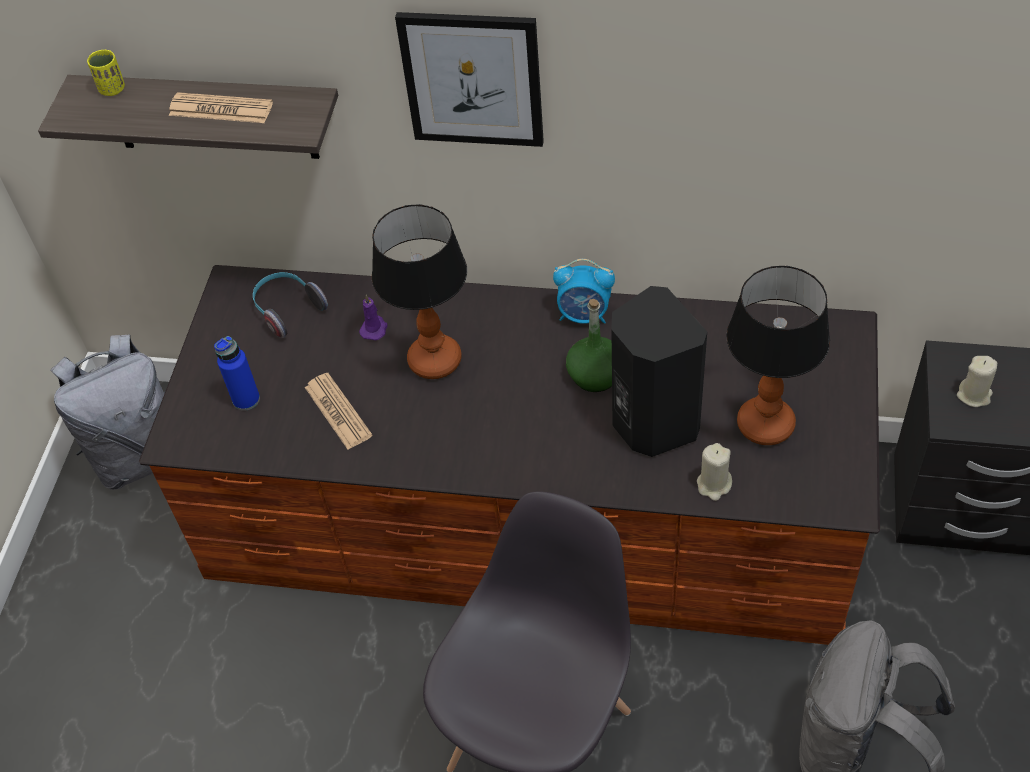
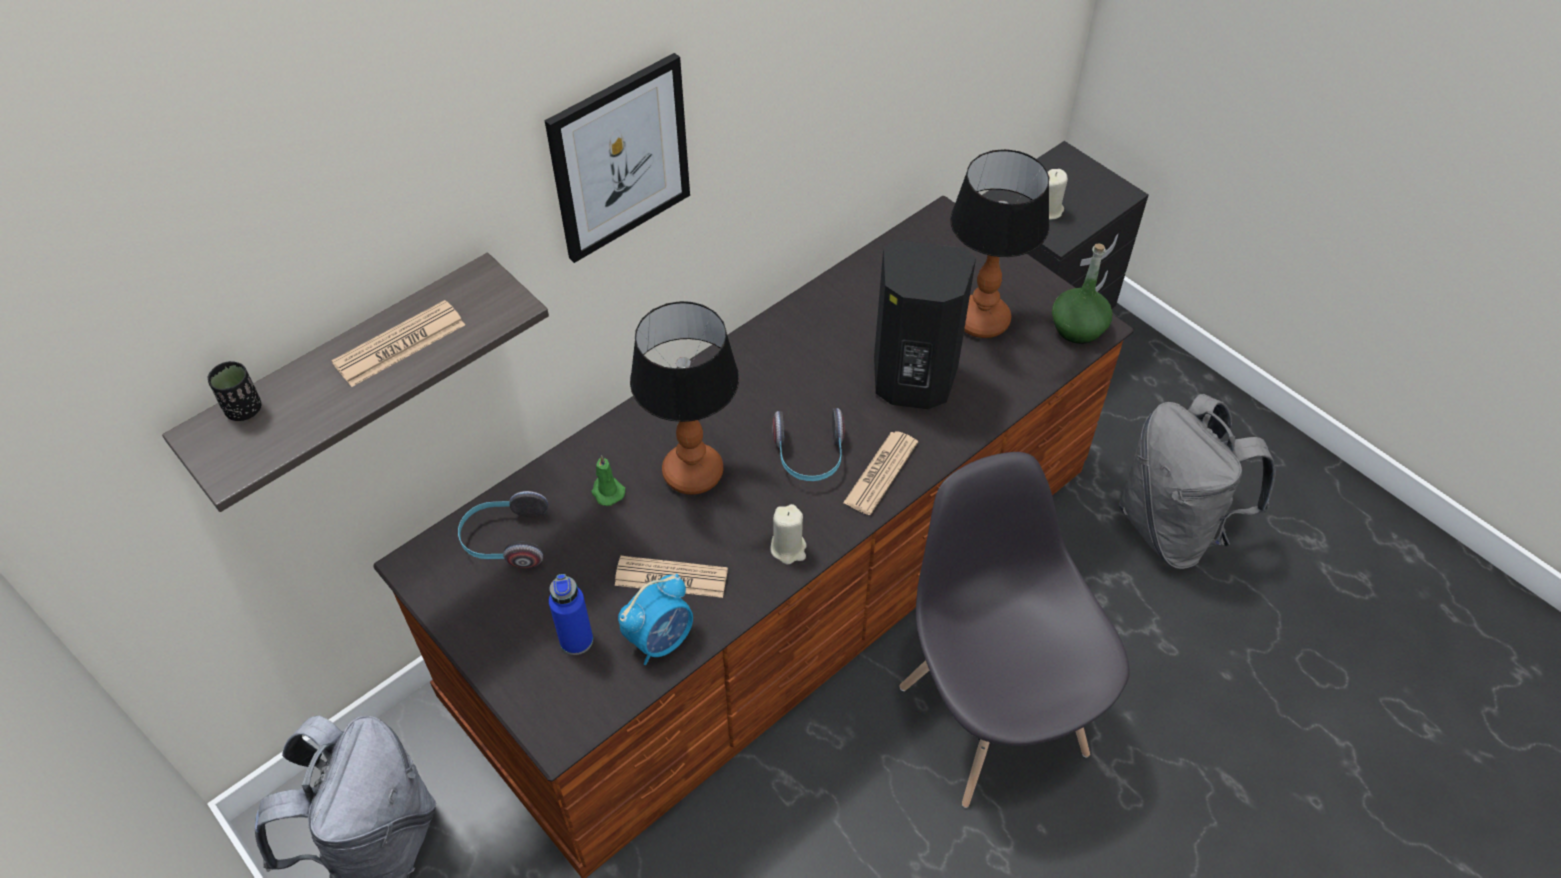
camera: 55 degrees left, 0 degrees up
(112, 89) = (244, 409): yellow cup -> black cup
(374, 328) = (607, 491): purple candle -> green candle
(515, 413) = (809, 456): none -> headphones
(543, 463) = (881, 473): none -> newspaper
(584, 315) = (759, 347): alarm clock -> alarm clock (661, 639)
(595, 375) = (827, 382): green bottle -> green bottle (1077, 327)
(714, 485) = (1007, 386): beige candle -> beige candle (788, 548)

